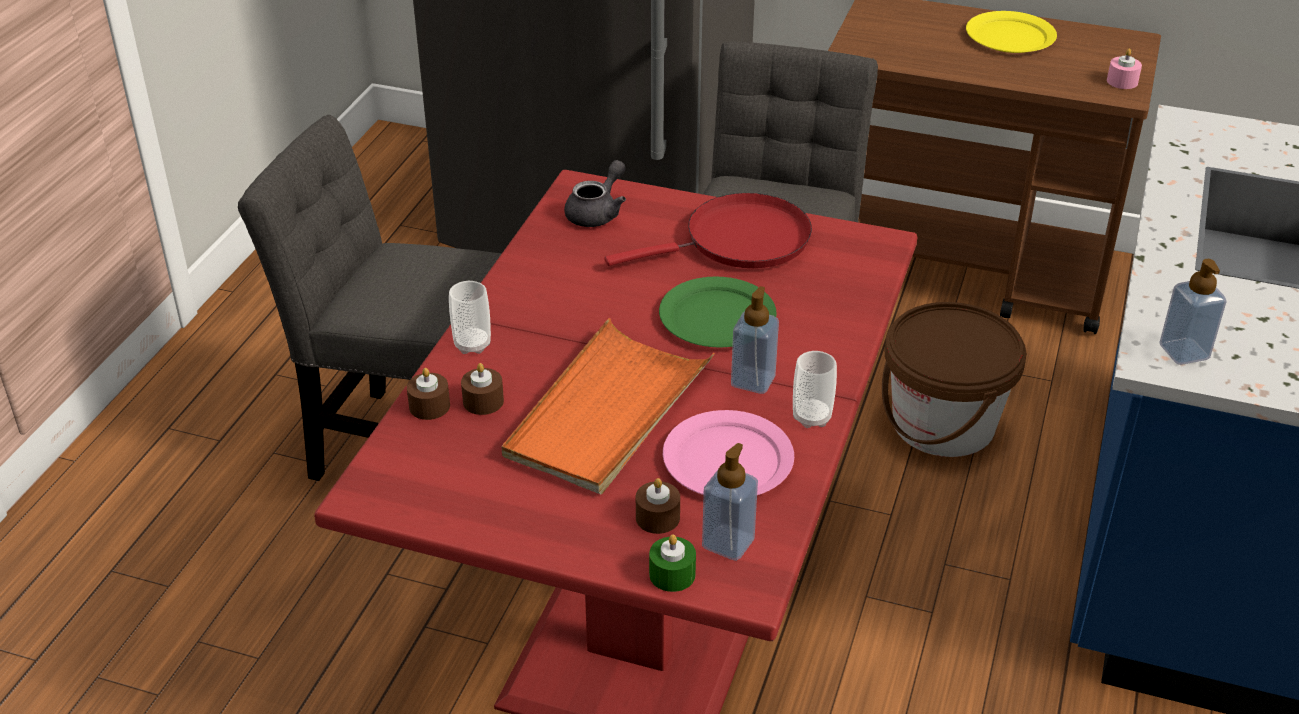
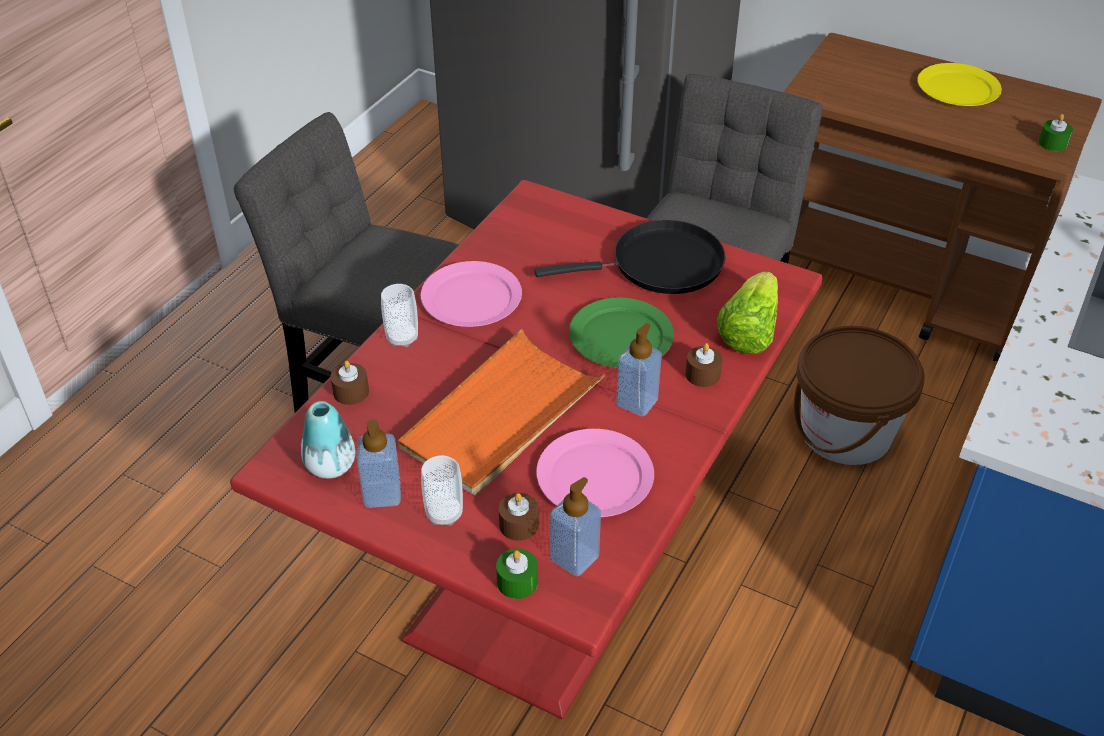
camera: 10 degrees right, 5 degrees up
(428, 484) = (331, 465): none -> vase
(483, 401) = (397, 393): brown candle -> brown candle (702, 374)
(538, 296) = (470, 298): none -> pink plate
(597, 213) = (542, 224): grey teapot -> none
(740, 241) = (660, 265): red frying pan -> black frying pan
(811, 417) = (680, 445): cup -> cup (444, 513)
(854, 297) = (749, 331): none -> lettuce
(1122, 81) = (1052, 143): pink candle -> green candle
(1184, 352) = (1034, 430): soap dispenser -> soap dispenser (382, 494)

